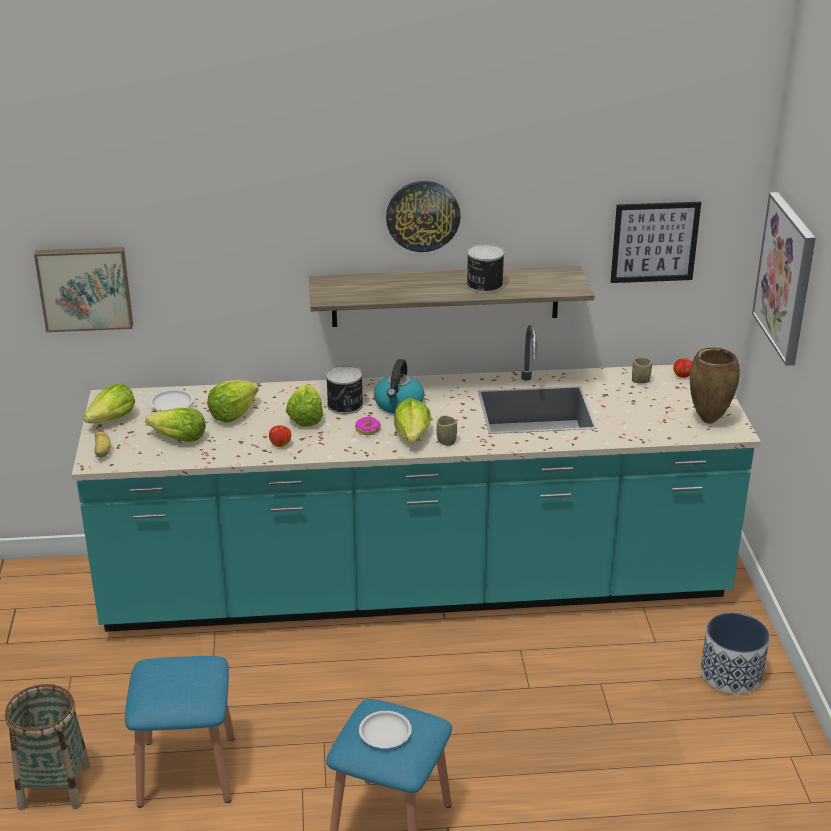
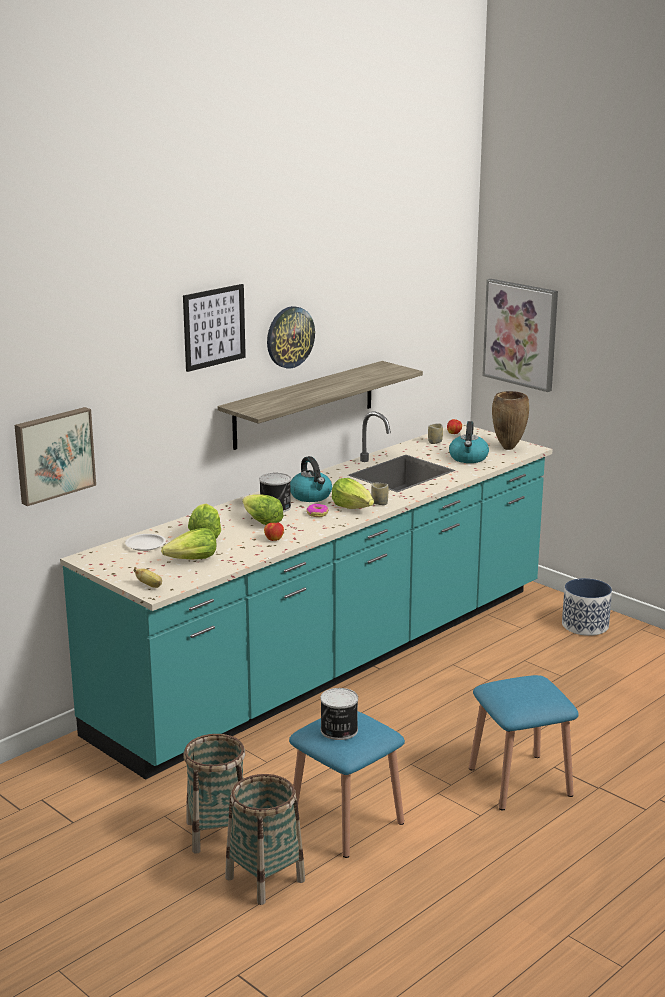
camera: 40 degrees left, 10 degrees down
(82, 718) = (217, 833): none -> basket
(112, 419) = (117, 567): lettuce -> none
(385, 733) = (524, 692): white plate -> none
(483, 285) = (347, 382): can -> can (338, 730)
(639, 417) = (468, 458): none -> kettle
(654, 242) = (420, 333): picture -> picture (214, 327)

